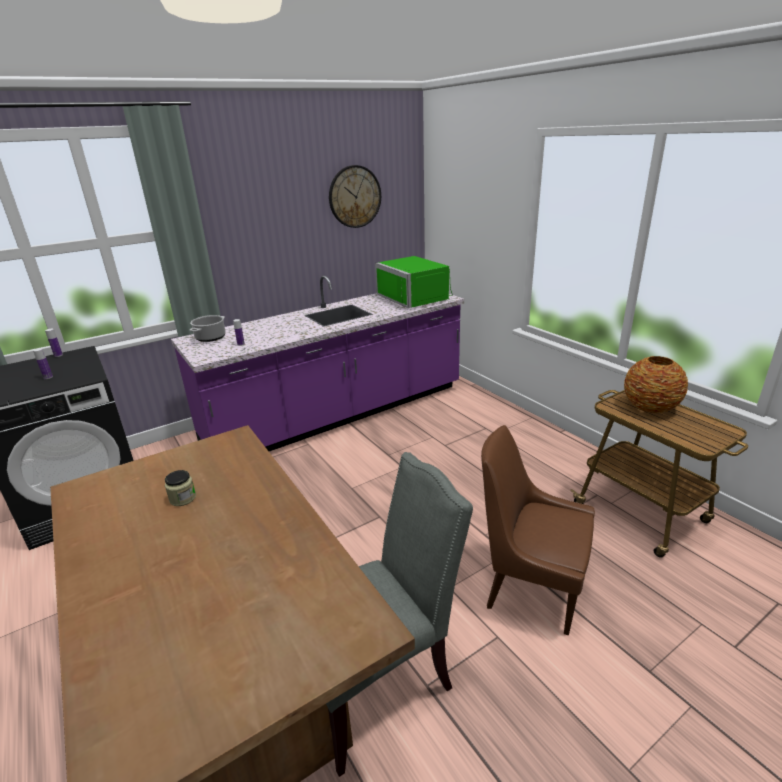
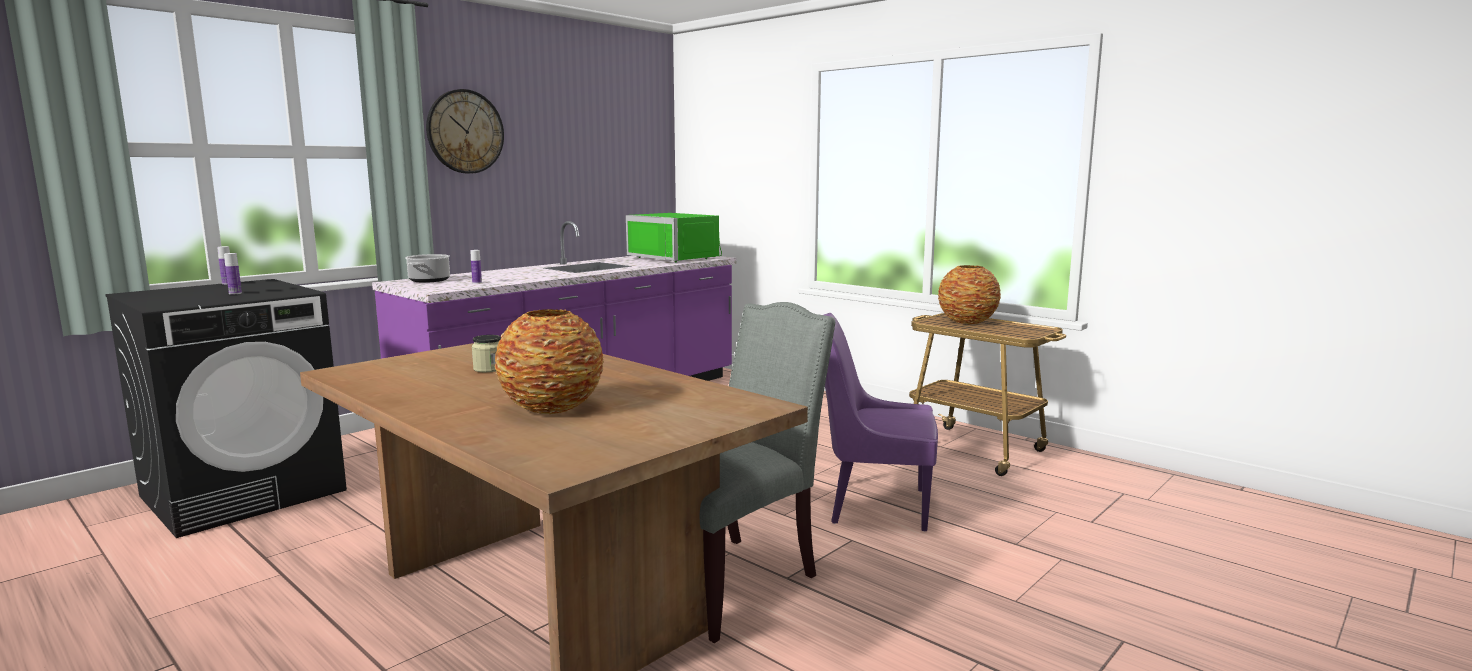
camera: 15 degrees left, 15 degrees down
(187, 601) = (553, 408): none -> vase
(354, 197) = (598, 140): wall clock -> wall clock (465, 131)
(530, 586) = (874, 505): brown chair -> purple chair

